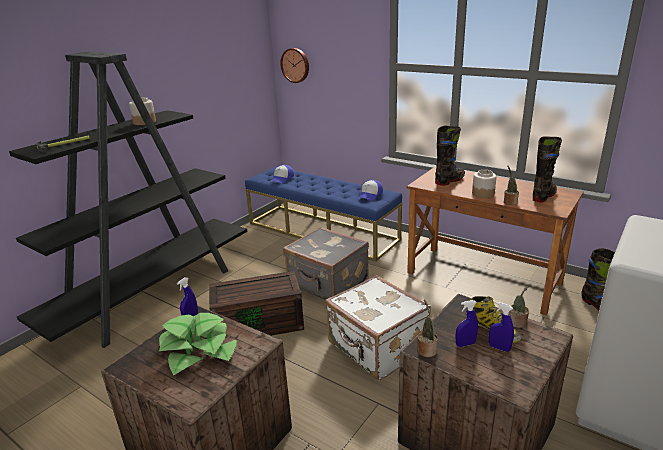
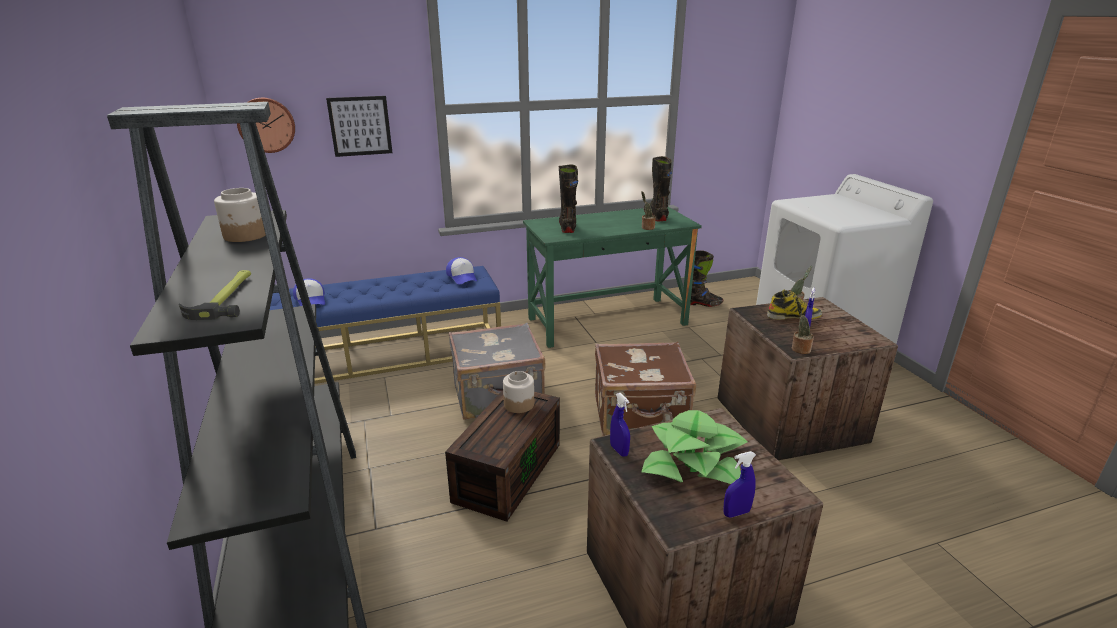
camera: 55 degrees left, 0 degrees up
(342, 72) = (360, 126): none -> picture
(376, 348) = (640, 416): white suitcase -> brown suitcase
(483, 194) = (616, 228): jar -> jar (519, 404)
(483, 278) = (607, 321): brown desk -> green desk
(499, 348) = (820, 324): blue spray bottle -> blue spray bottle (736, 513)

